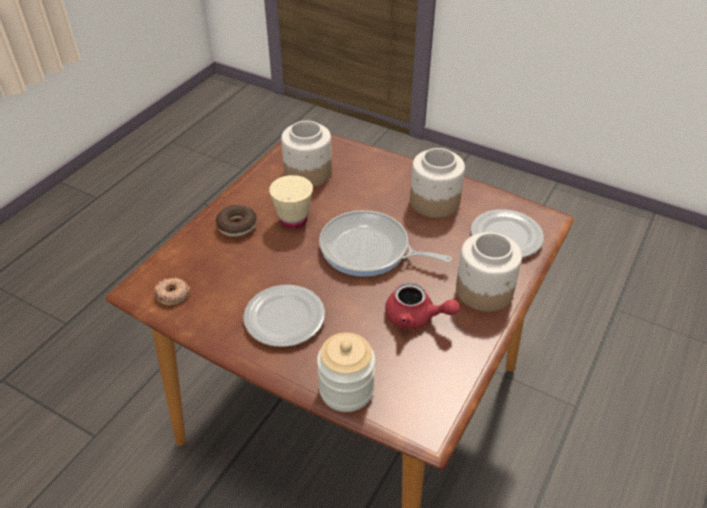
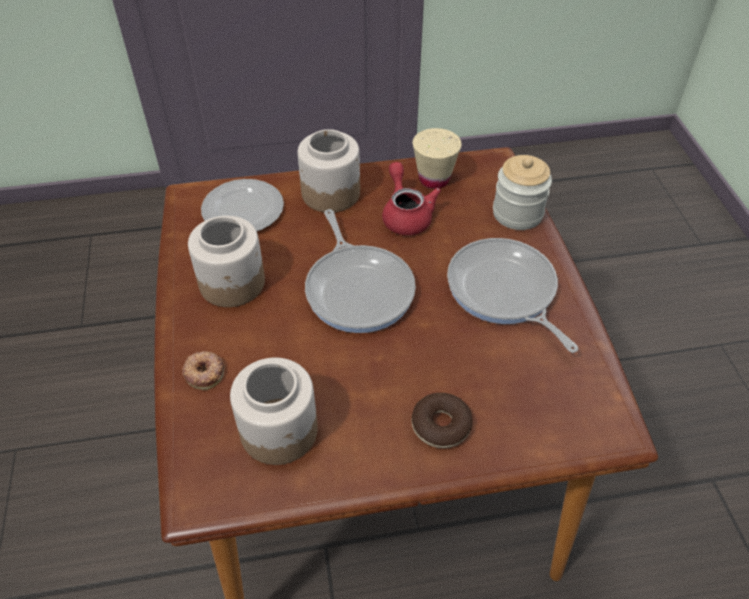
camera: 130 degrees left, 5 degrees up
(172, 294) = (584, 396): donut -> donut (204, 372)
(284, 318) = (504, 292): plate -> frying pan
(293, 220) = (378, 380): beige cup -> beige cup (434, 179)

